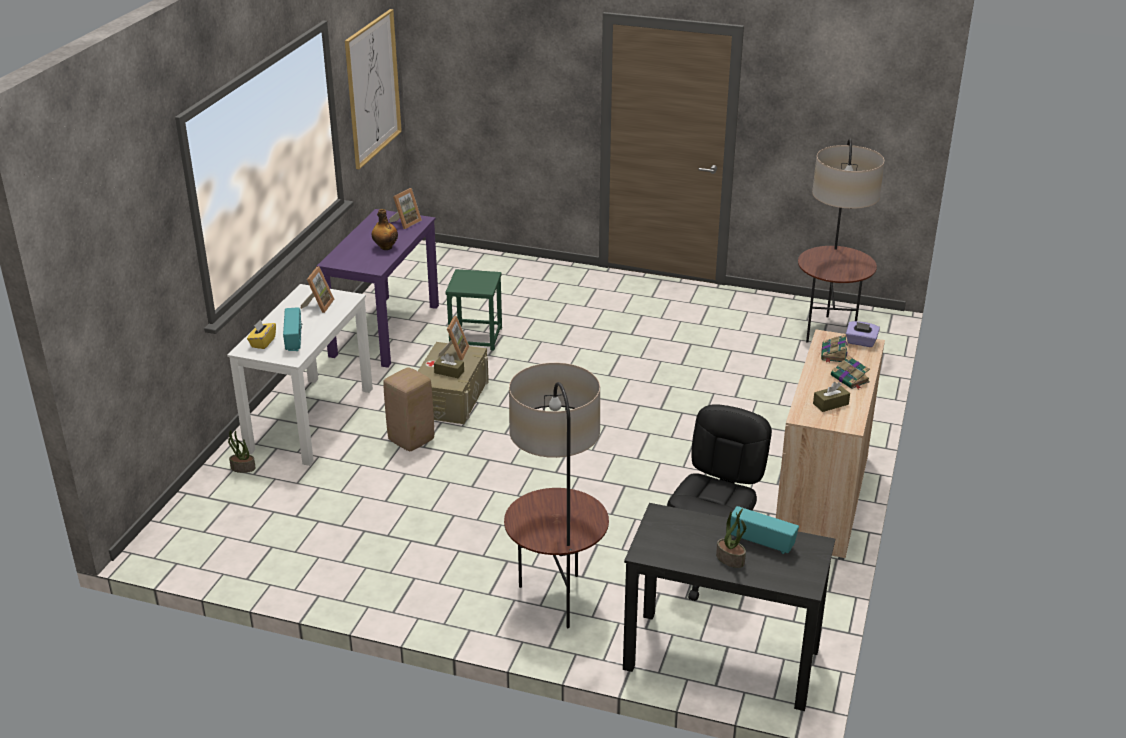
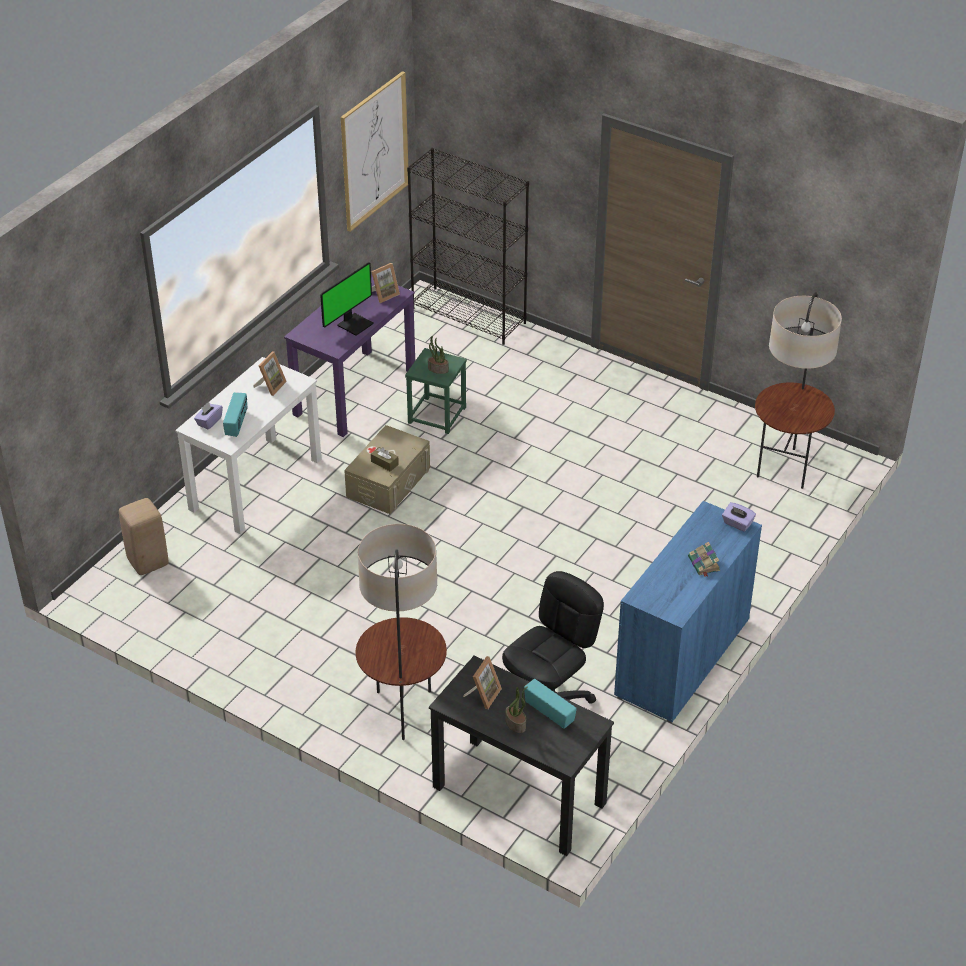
camera: 15 degrees right, 10 degrees up
(242, 468) = (182, 526): potted plant -> potted plant (437, 369)
(262, 342) = (209, 421): yellow tissue box -> purple tissue box
(385, 247) = (354, 324): bottle -> monitor
(411, 441) = (337, 524): beige stool -> beige stool (147, 563)
(455, 353) = (398, 441): picture frame -> picture frame (483, 695)
(473, 258) = (469, 315): none -> black bookcase
(821, 500) = (682, 658): beige cabinet -> blue cabinet
(830, 404) = (671, 588): brown tissue box -> none
(834, 354) = (704, 533): book -> none

